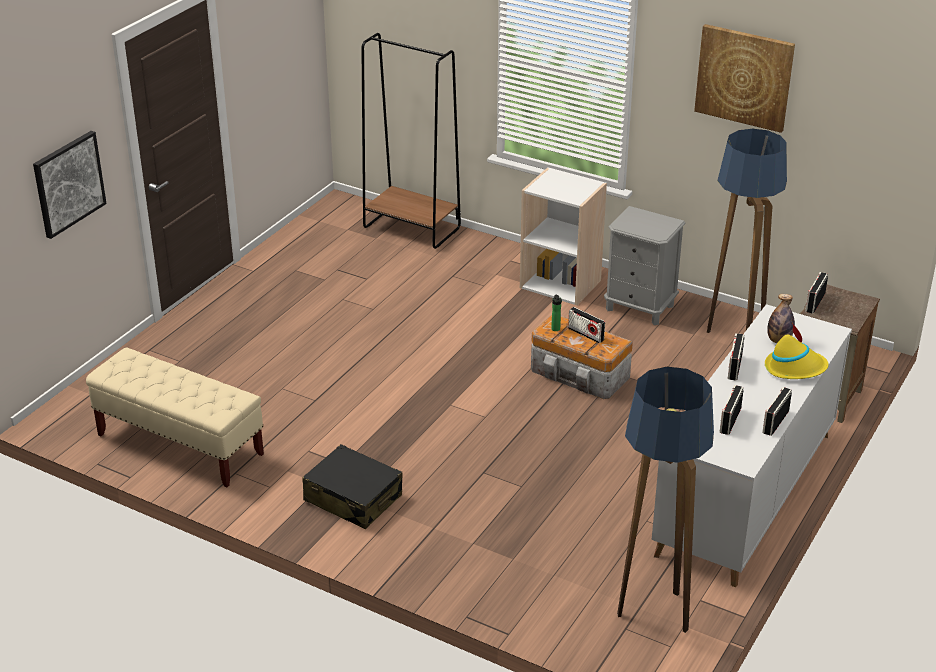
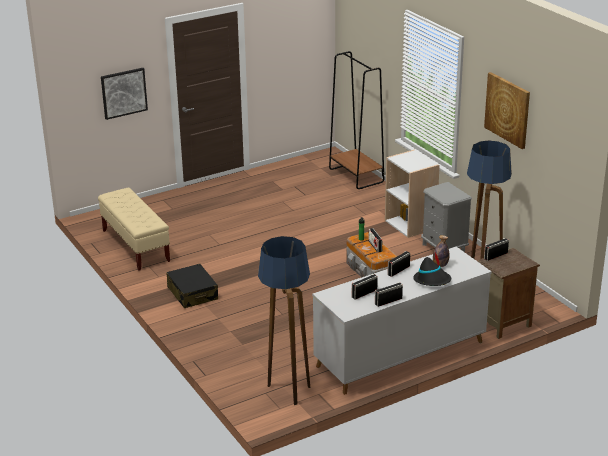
camera: 30 degrees right, 5 degrees down
(795, 368) = (432, 280): yellow hat -> black hat

